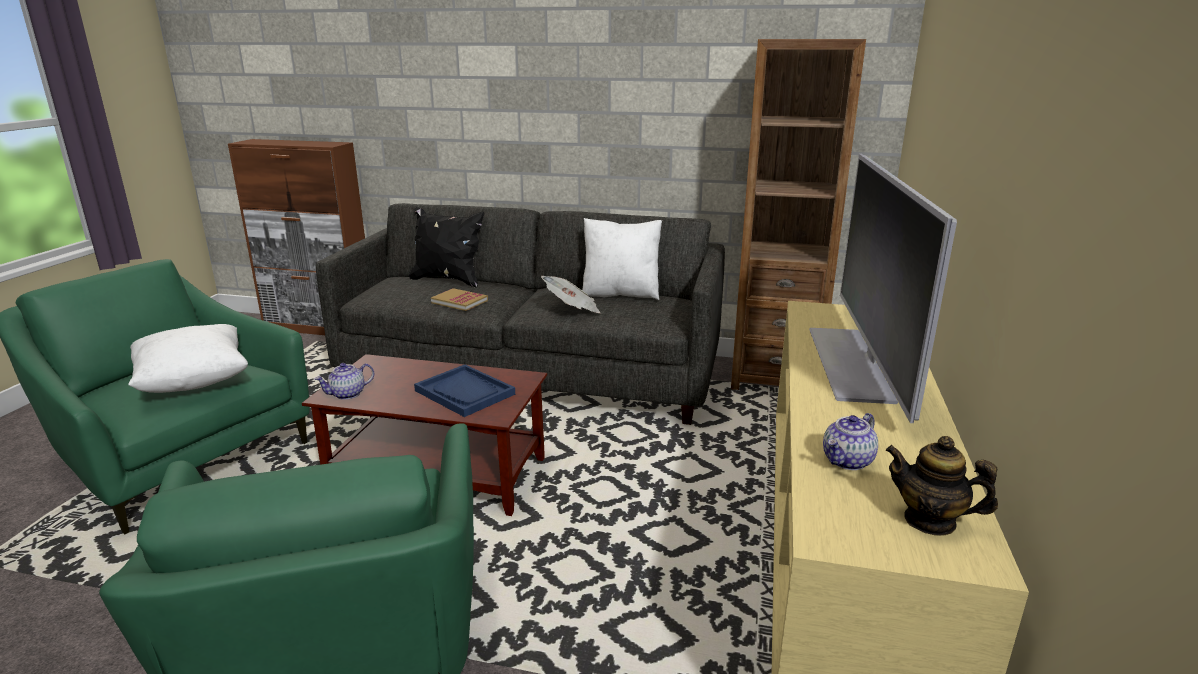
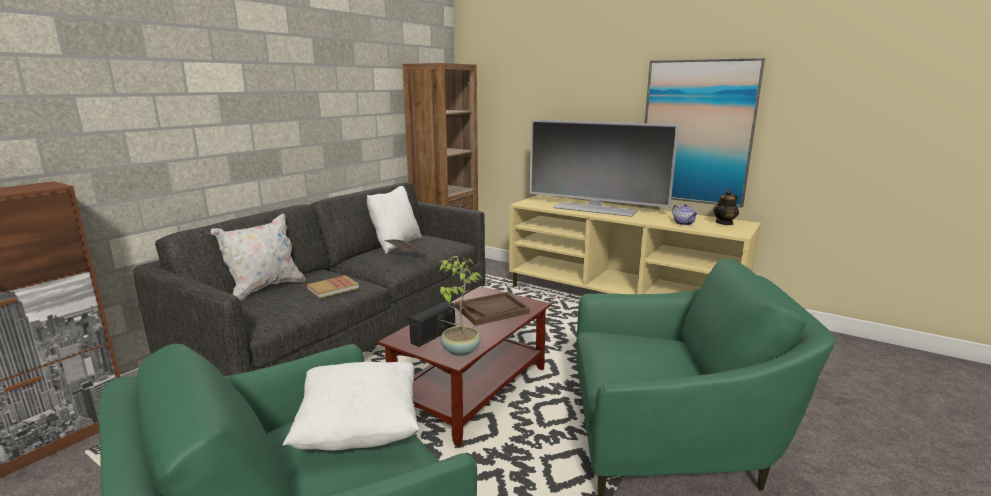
camera: 70 degrees left, 5 degrees down
(347, 394) = (459, 350): teapot -> potted plant
(382, 375) = (433, 335): none -> radio
(448, 280) = (265, 288): black pillow -> white pillow
(465, 392) = (492, 310): blue tray -> brown tray
(1031, 257) = (696, 132): none -> picture

